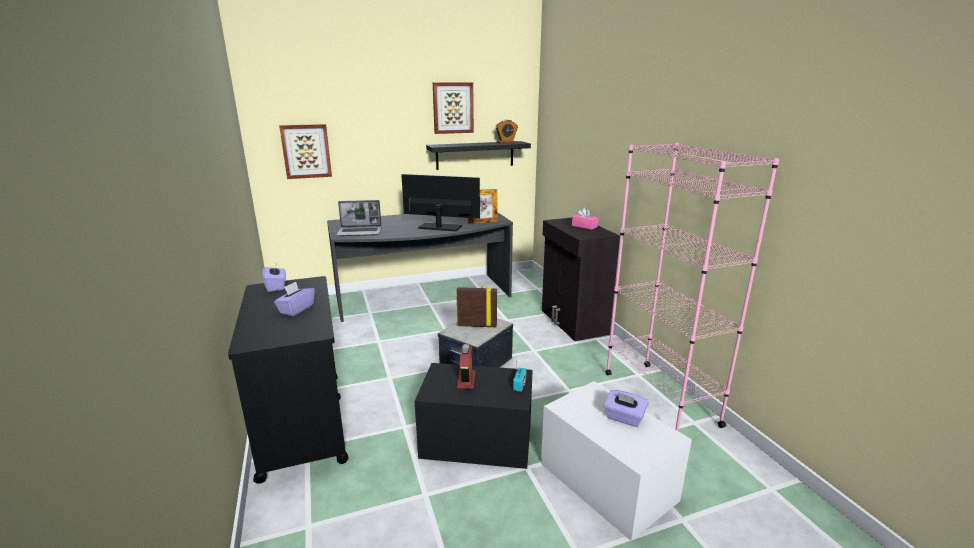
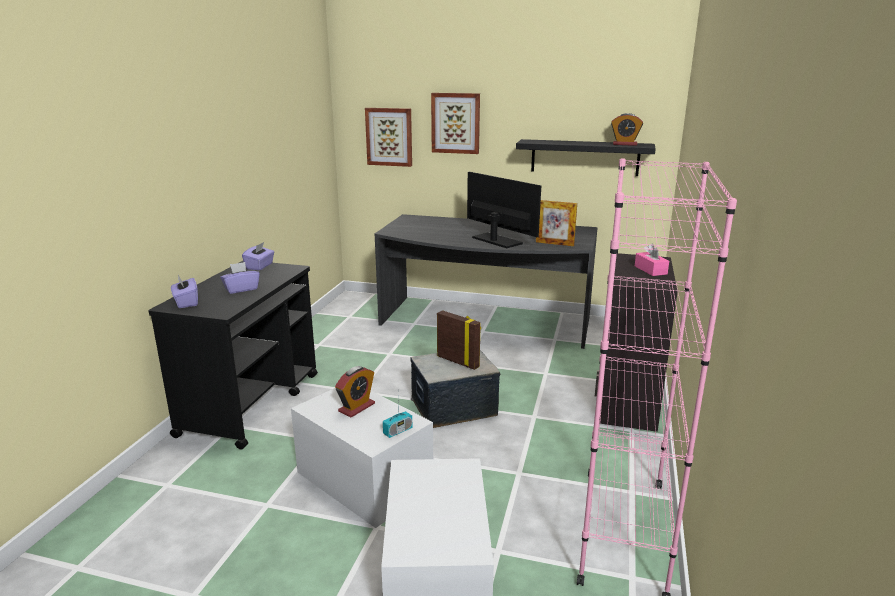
camera: 35 degrees right, 0 degrees up
(360, 232) = (411, 231): laptop -> none
(453, 108) = (559, 95): picture -> picture (455, 123)
(476, 440) = (363, 479): black storage box -> white storage box
(624, 418) = (452, 508): purple tissue box -> purple tissue box (186, 302)

